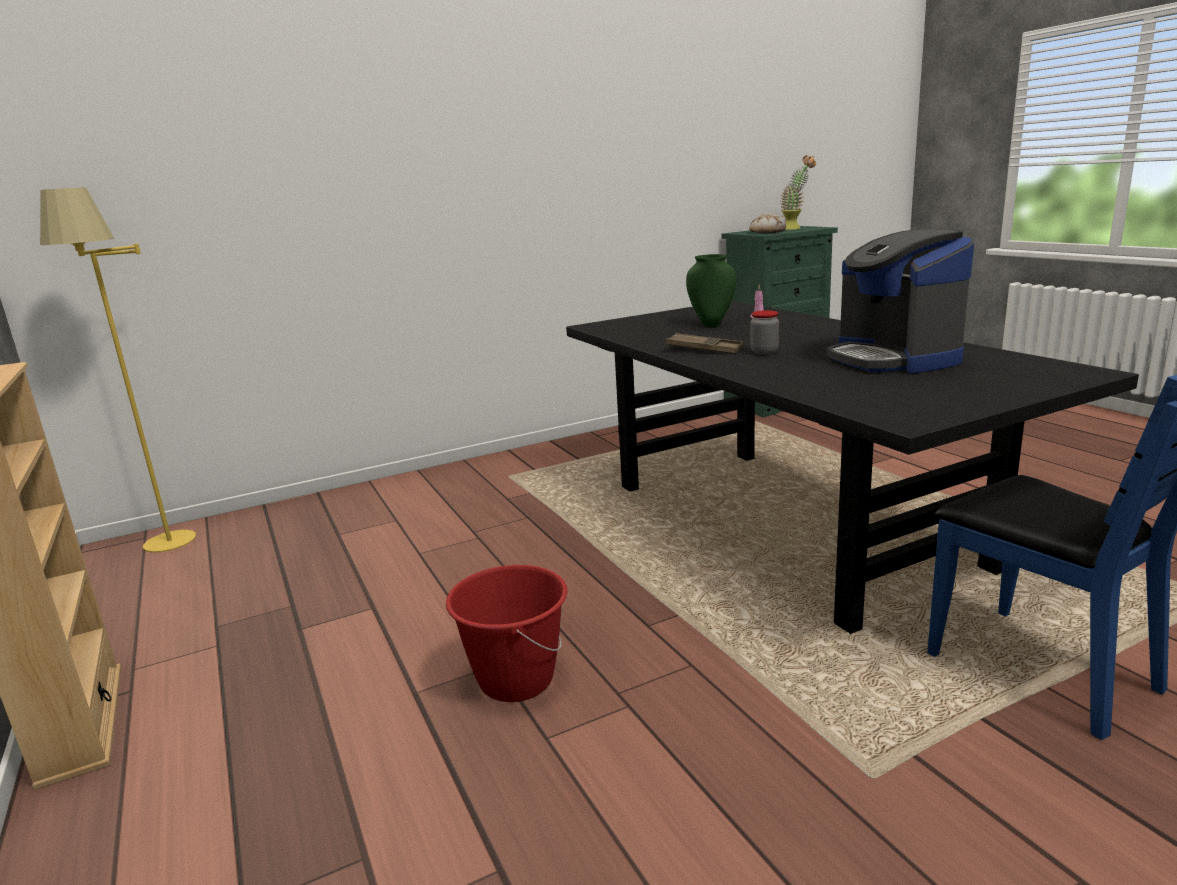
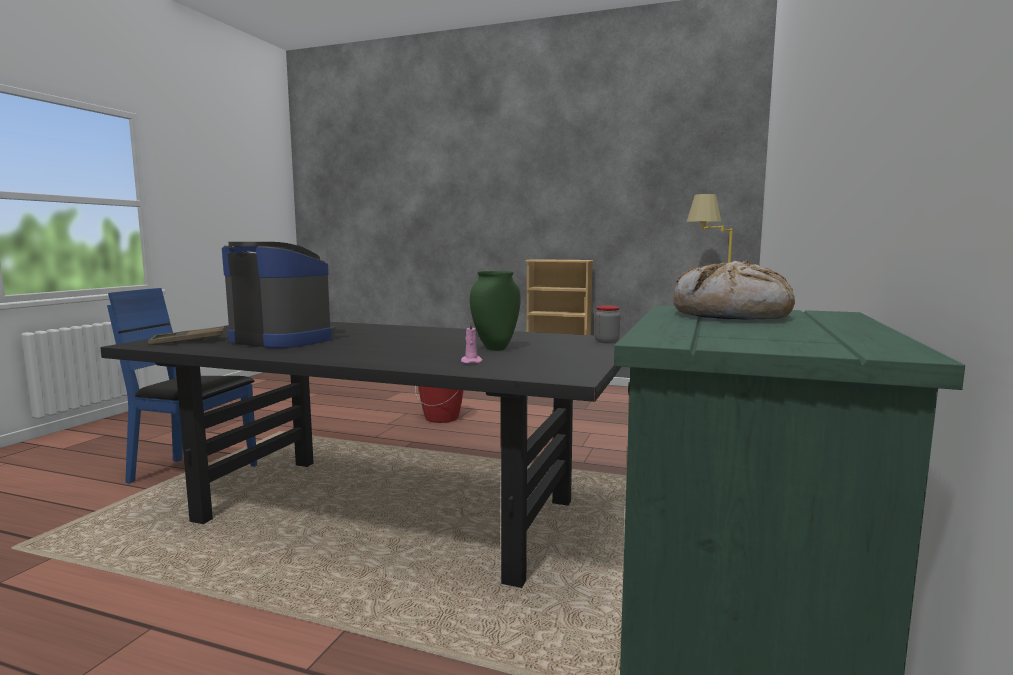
camera: 135 degrees right, 10 degrees down
(704, 349) = (442, 333): brown tray -> brown tray (188, 341)
(764, 352) = (391, 335): jar -> jar (606, 341)
(796, 228) = (750, 333): potted plant -> none

